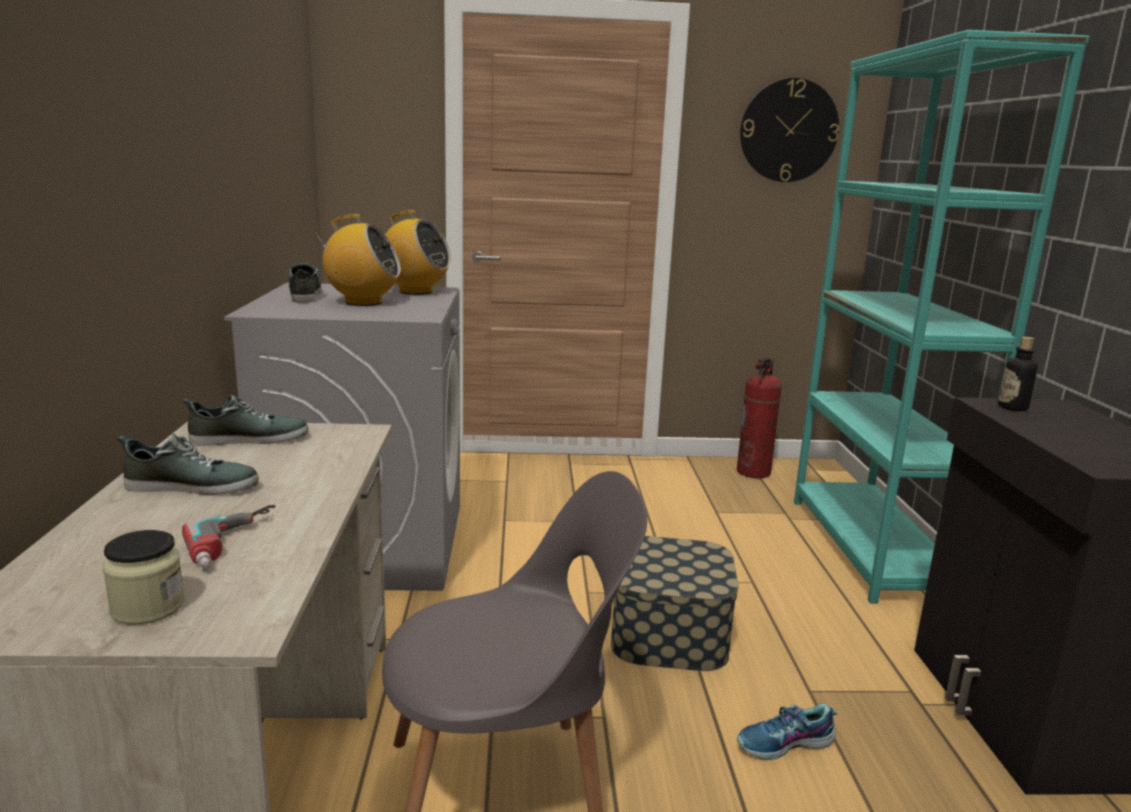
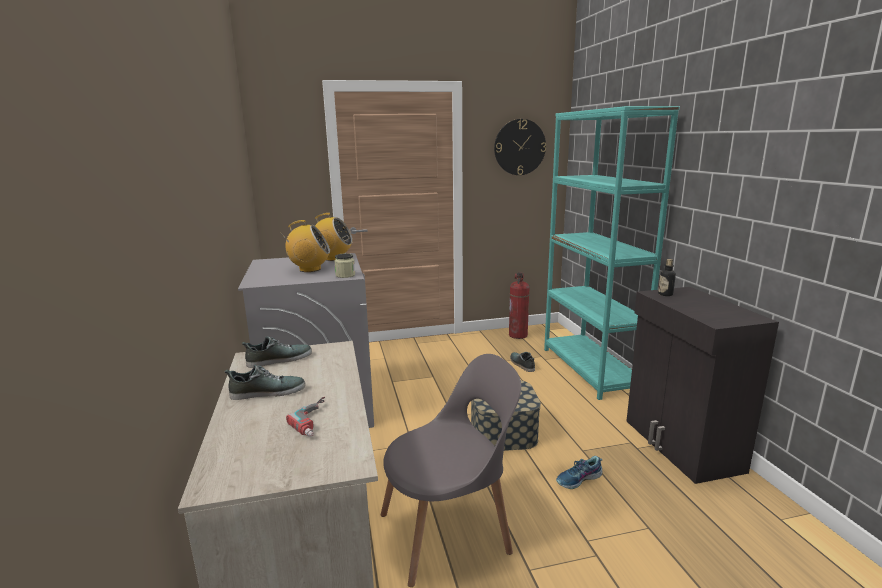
camera: 10 degrees left, 0 degrees up
(148, 607) = (294, 462): jar -> jar (345, 275)
(305, 295) = (272, 268): shoe -> shoe (521, 364)

